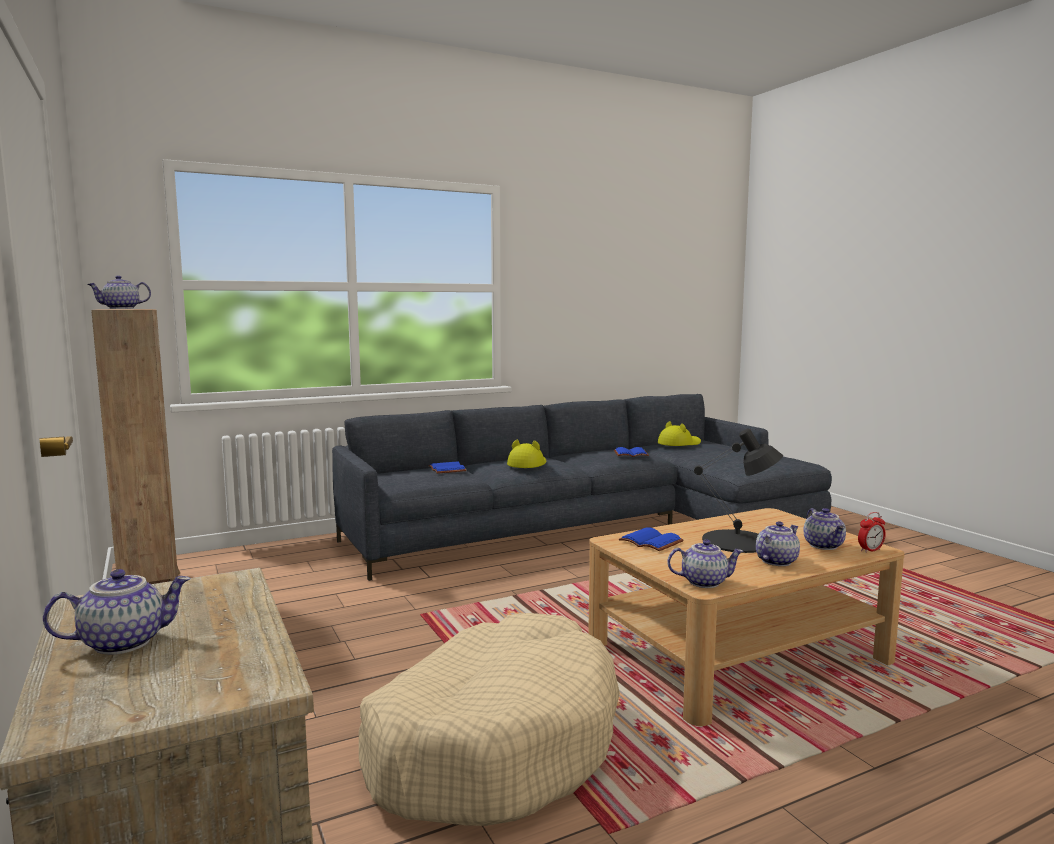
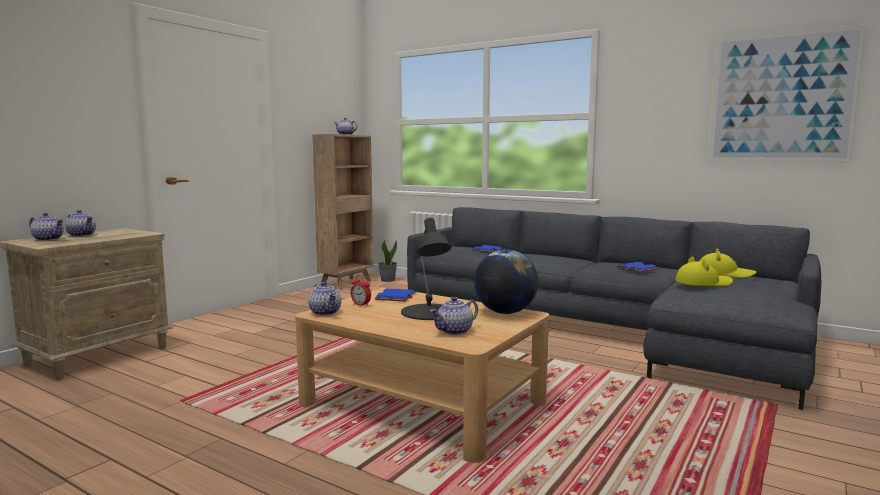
camera: 60 degrees right, 0 degrees up
(199, 563) = (387, 280): none -> potted plant
(493, 743) = (250, 365): beige dog bed -> none
(527, 464) = (539, 257): yellow hat -> yellow hat (703, 283)
(655, 279) = (781, 98): none -> picture
(760, 518) = (505, 312): none -> globe
(775, 561) = (393, 323): teapot -> teapot (49, 239)
(870, 550) = (464, 344): alarm clock -> alarm clock (361, 305)

